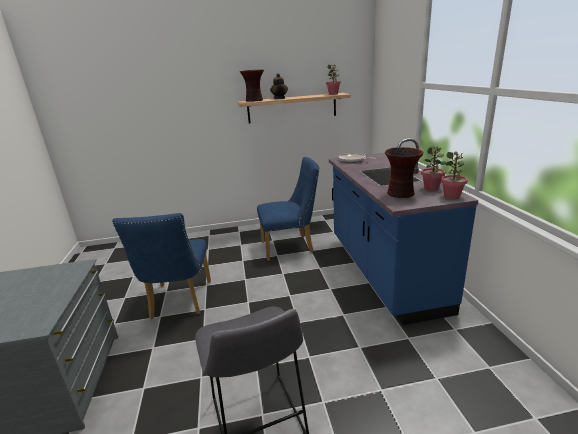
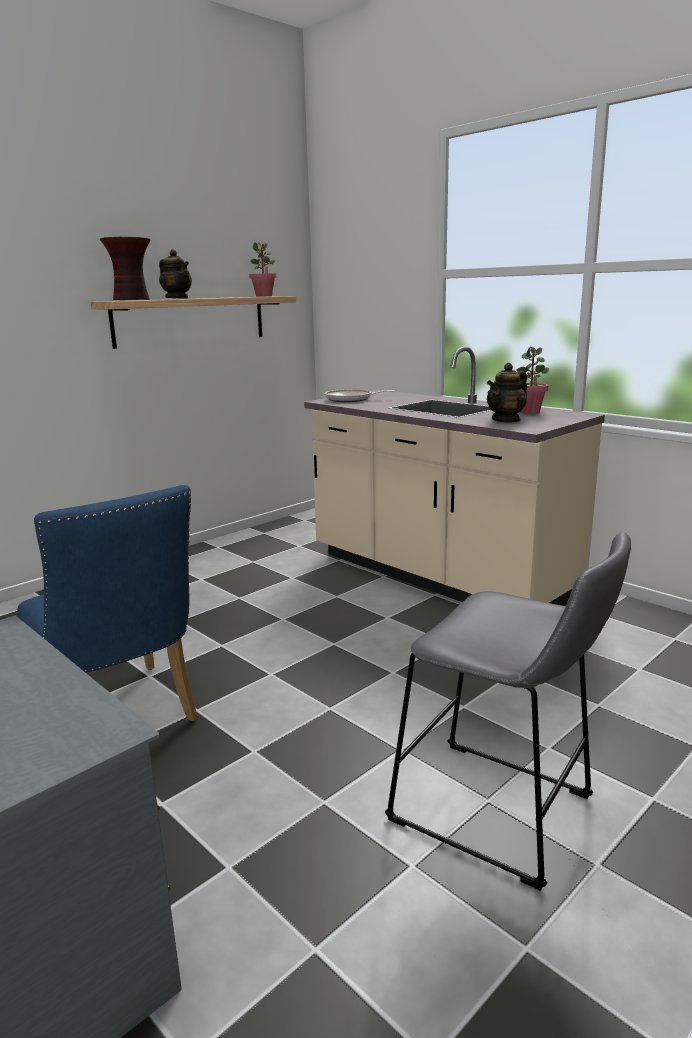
camera: 35 degrees left, 5 degrees down
(291, 247) = (250, 581): blue chair -> none
(383, 272) = (438, 577): blue counter -> beige counter
(401, 194) = (506, 420): vase -> teapot
(452, 196) = (571, 415): potted plant -> none

